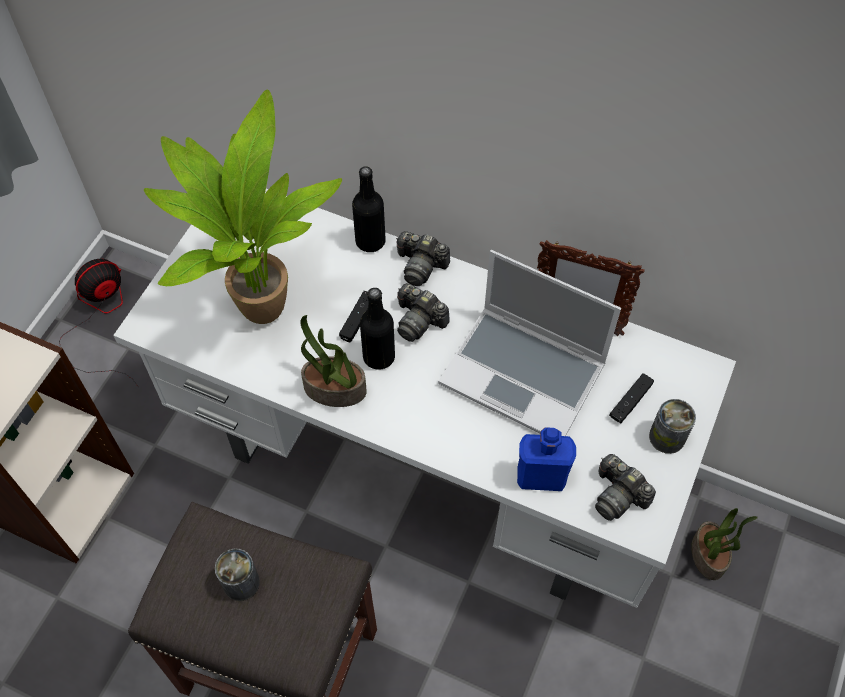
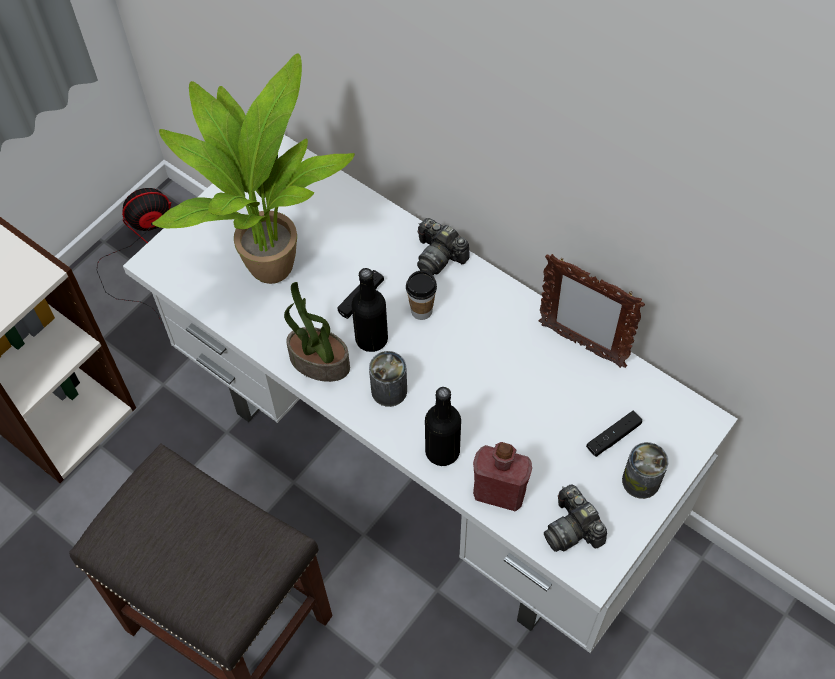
camera: 15 degrees right, 0 degrees up
(241, 583) = (185, 531): can -> can (389, 390)
(370, 241) = (395, 222): black bottle -> black bottle (442, 451)
(419, 320) = (421, 311): camera -> cup
(525, 374) = (513, 386): laptop -> none
(541, 477) = (499, 493): blue bottle -> red bottle
(709, 555) = (696, 621): potted plant -> none

